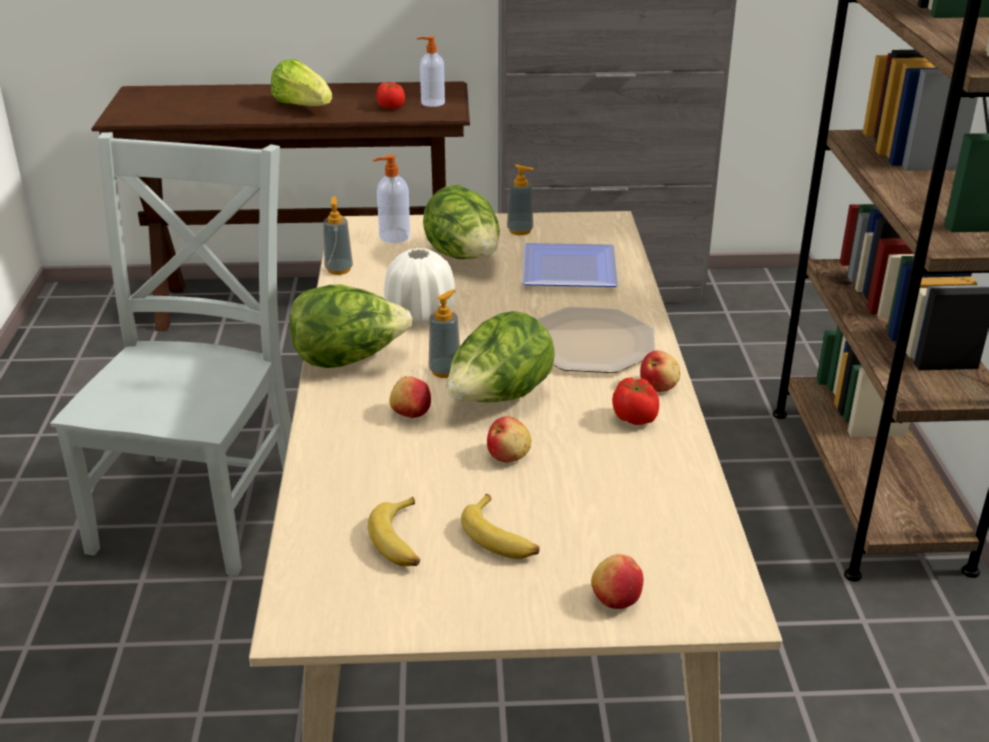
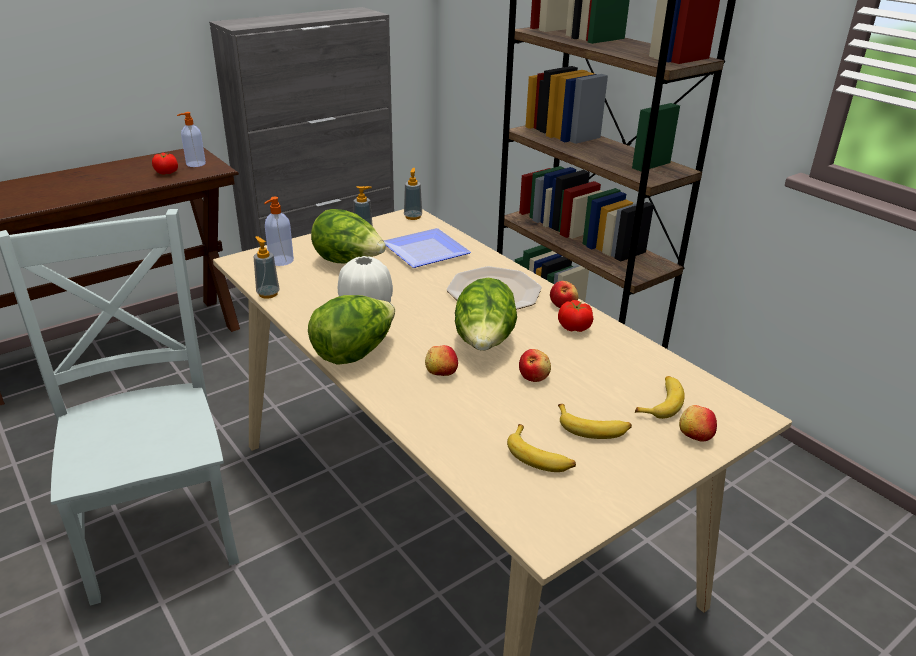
camera: 35 degrees left, 0 degrees up
(303, 106) = (91, 185): lettuce -> none
(445, 371) = (428, 338): soap dispenser -> soap dispenser (413, 217)
(626, 544) = (661, 402): none -> banana

